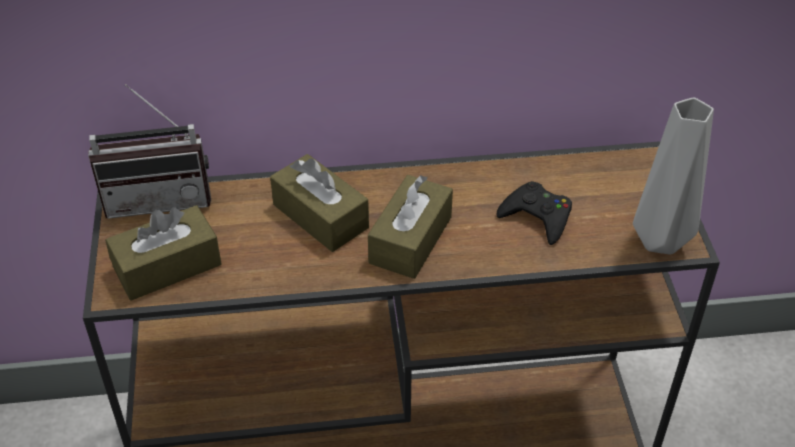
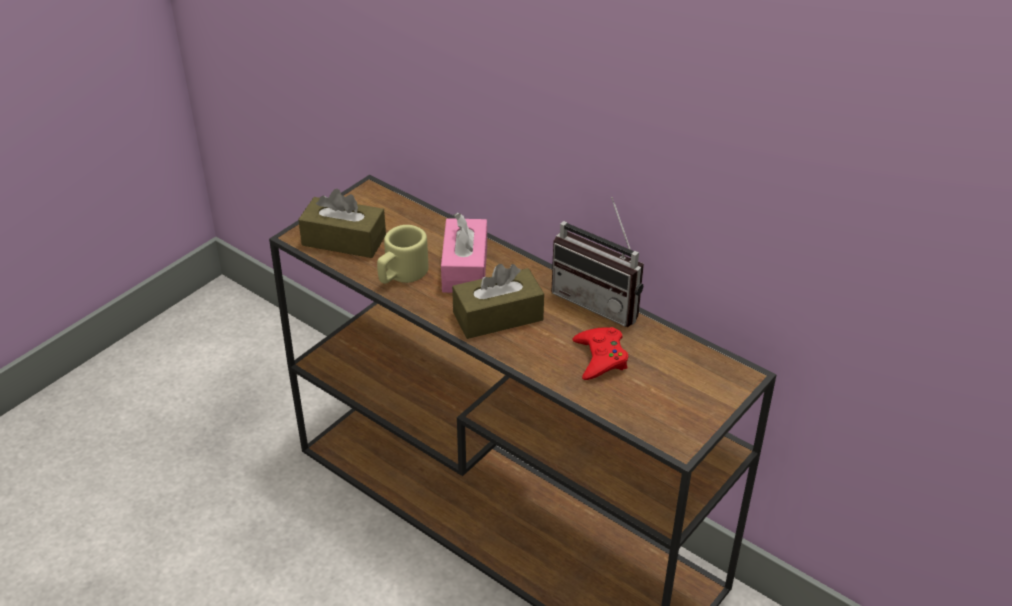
camera: 45 degrees right, 5 degrees down
(159, 197) = (391, 201): radio -> radio (601, 301)
(271, 261) = (401, 274): none -> beige mug
(320, 216) = (465, 268): brown tissue box -> pink tissue box
(537, 217) = (600, 358): black game controller -> red game controller
(662, 239) = (667, 429): grey vase -> none

